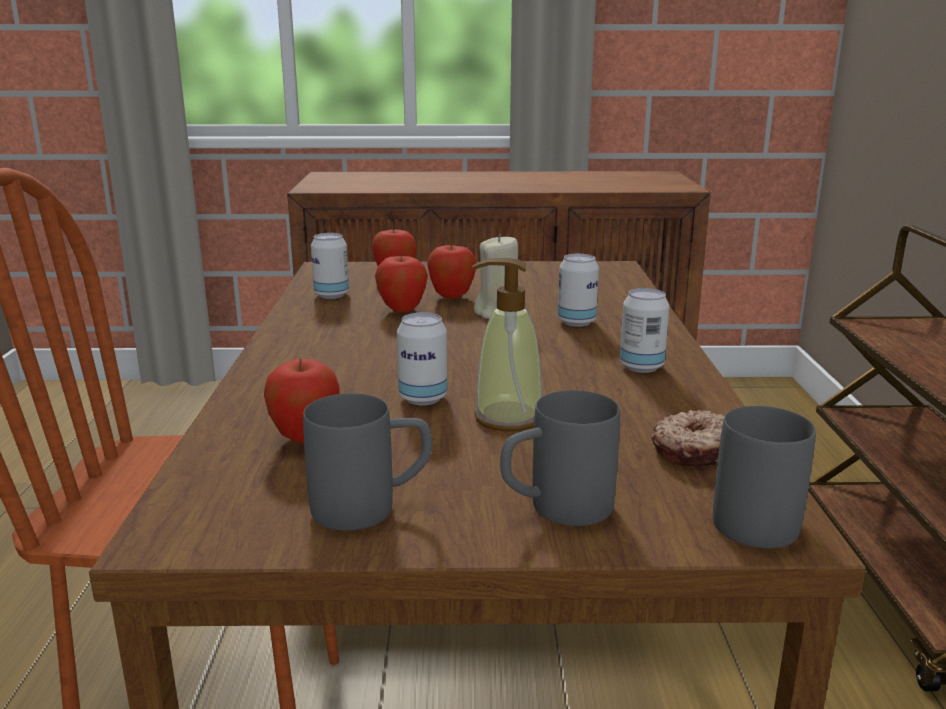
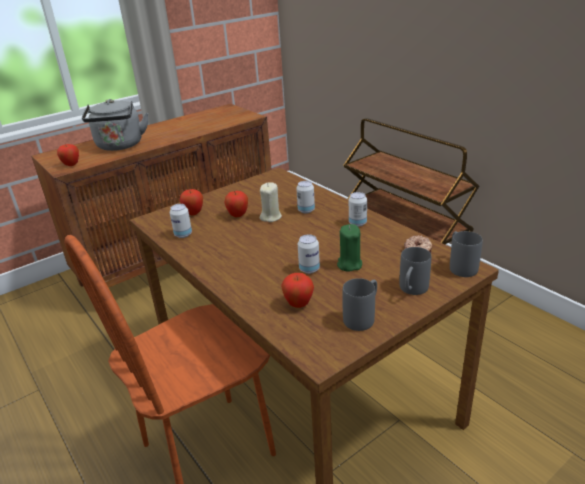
camera: 35 degrees left, 10 degrees up
(402, 310) = (230, 231): apple -> apple (71, 165)
(426, 182) = (120, 146): none -> grey kettle
(508, 418) = (349, 264): soap dispenser -> green candle

